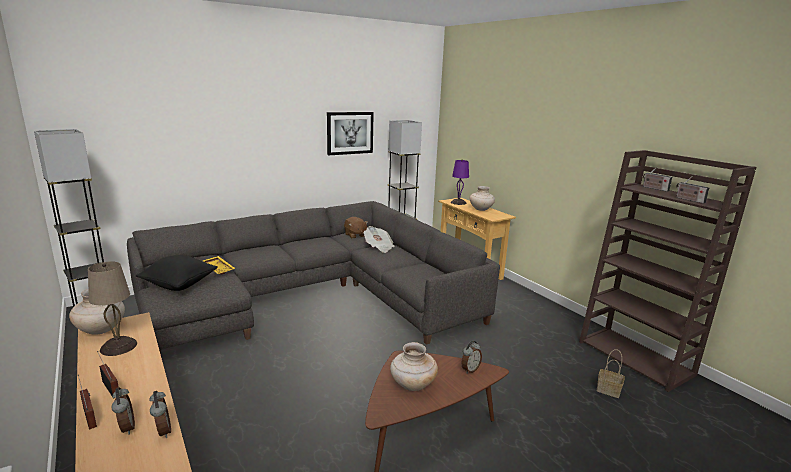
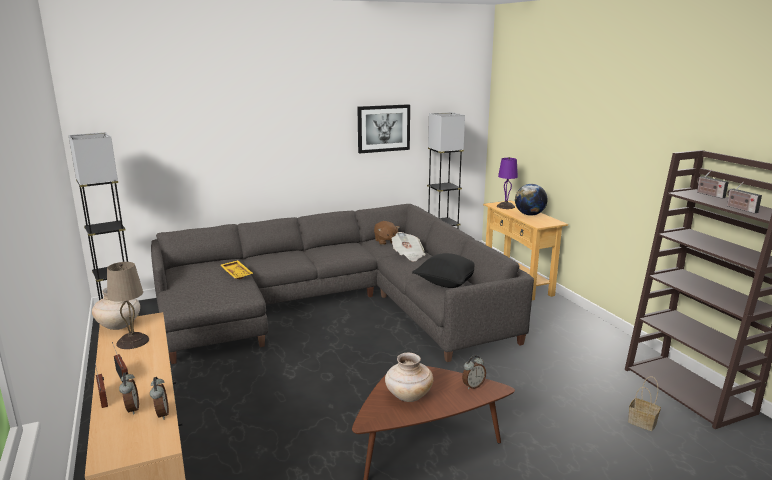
camera: 10 degrees right, 0 degrees up
(179, 285) = (197, 288): black pillow -> black pillow (447, 283)
(481, 209) = (529, 214): beige vase -> globe

